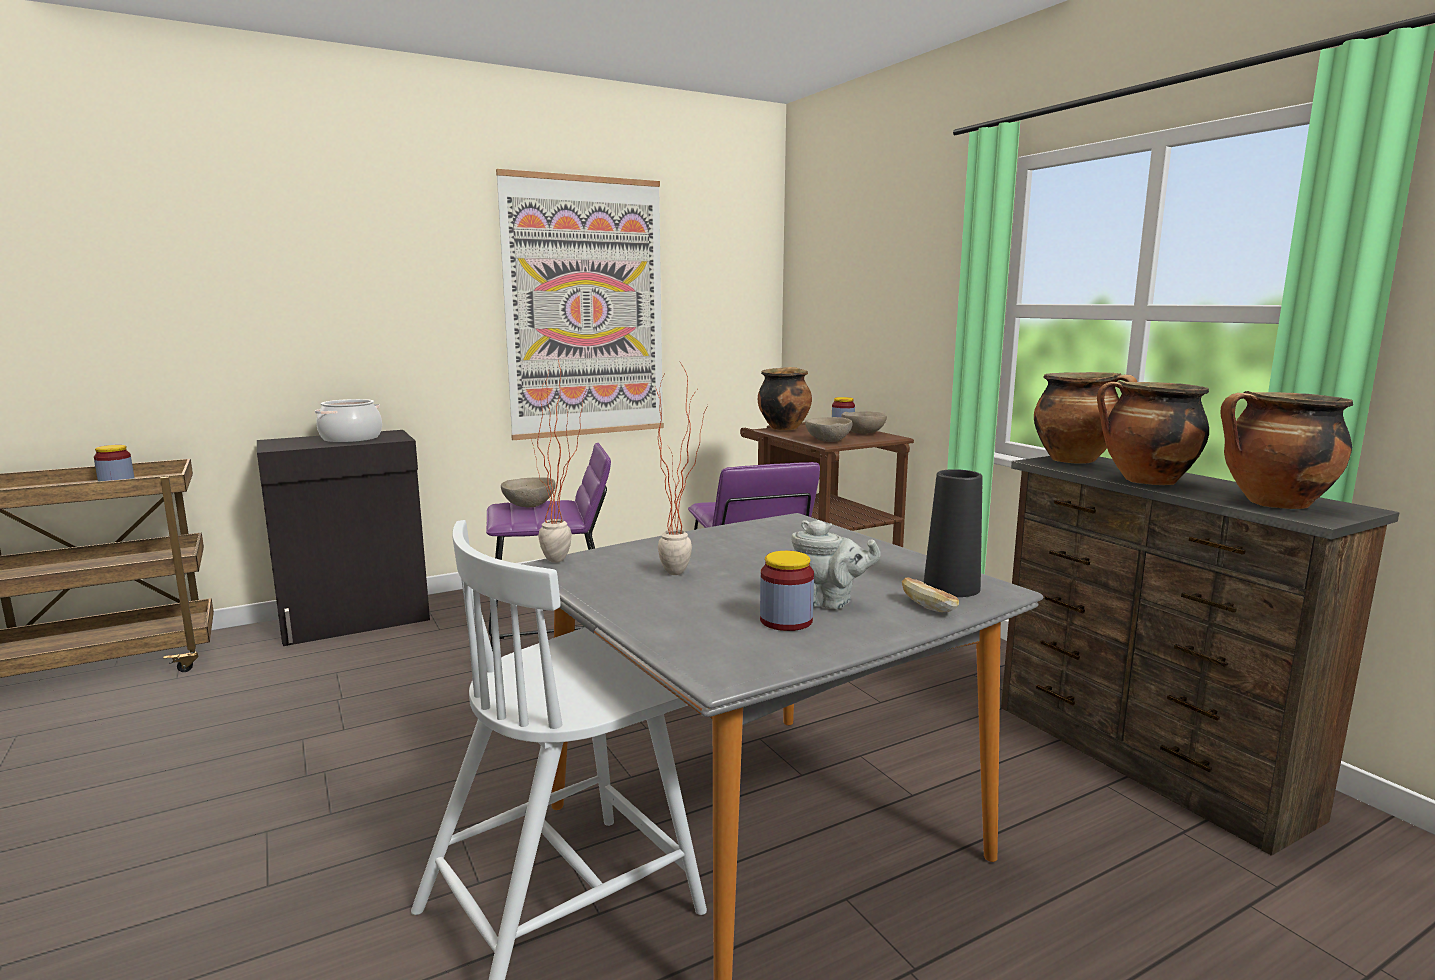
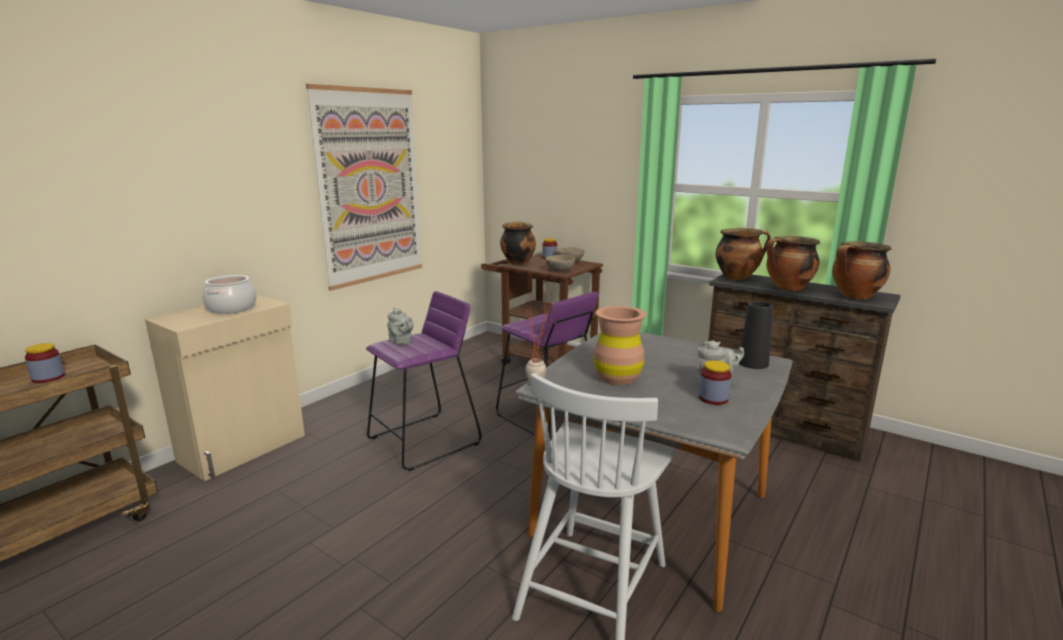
camera: 25 degrees left, 5 degrees up
(356, 621) = (244, 448): black cabinet -> beige cabinet
(528, 505) = (401, 342): beige bowl -> grey teapot
(684, 571) = (617, 378): potted plant -> brown vase
(928, 607) = (760, 377): bread -> none

